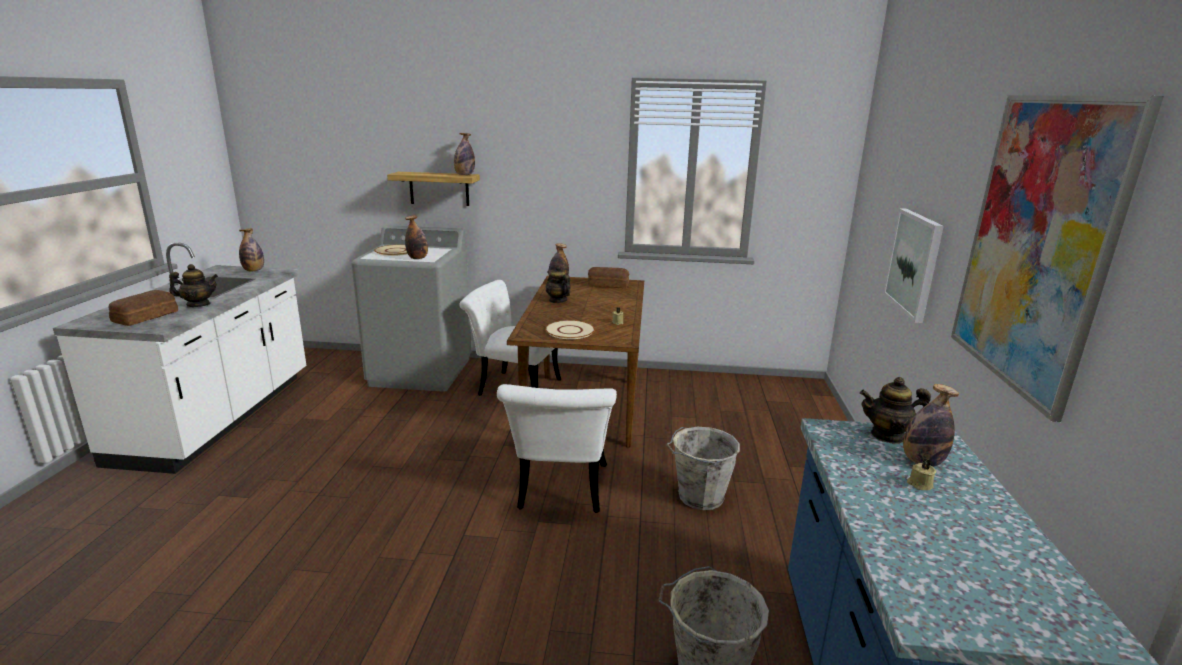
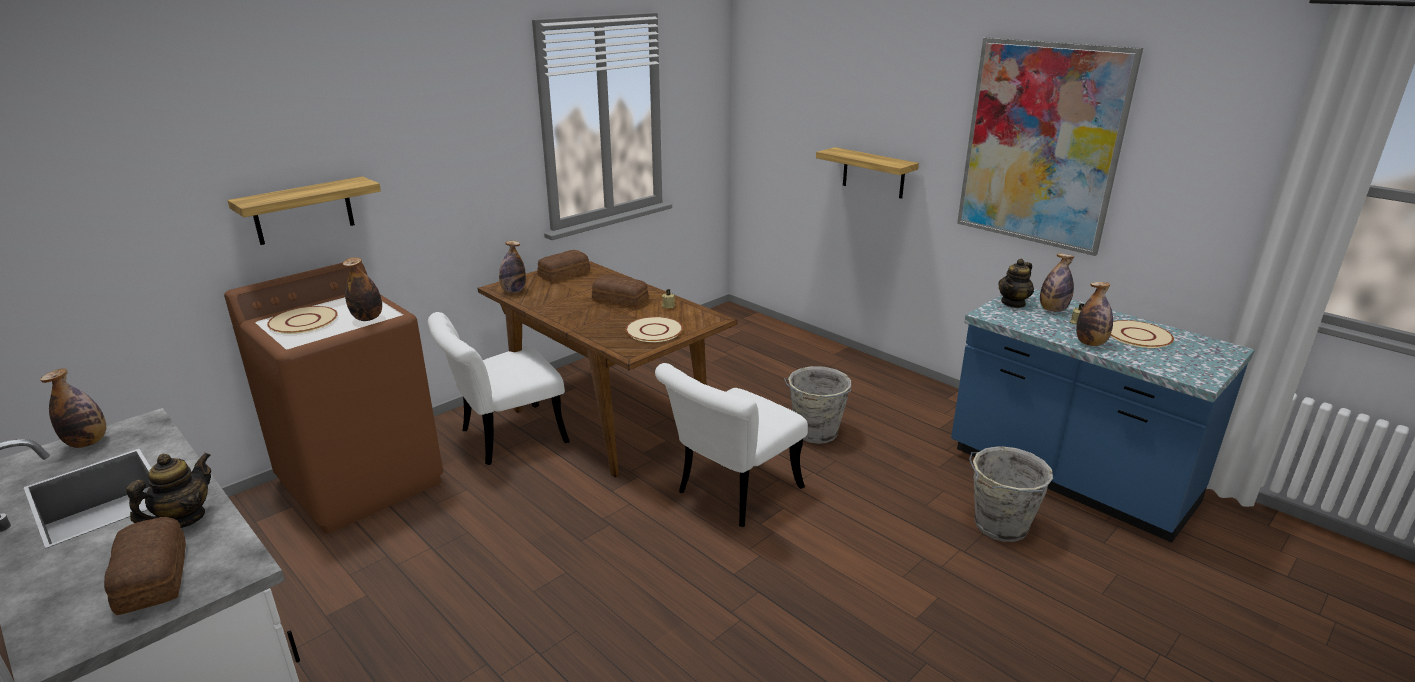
camera: 50 degrees left, 5 degrees up
(421, 372) = (362, 481): grey washing machine -> brown washing machine
(464, 175) = (353, 182): bottle -> bottle (1090, 343)
(558, 300) = (564, 308): teapot -> none
(559, 492) = (731, 493): white chair -> white chair turned 90 degrees clockwise
(599, 308) = (620, 300): none -> bread
(914, 263) = (873, 173): picture -> shelf
(972, 537) = (1137, 335): none -> beige plate

